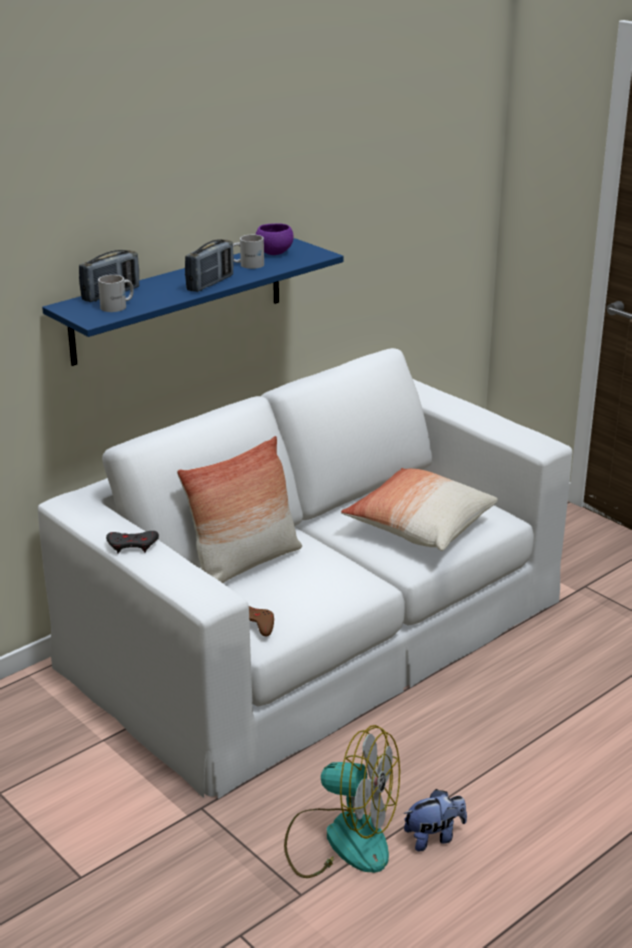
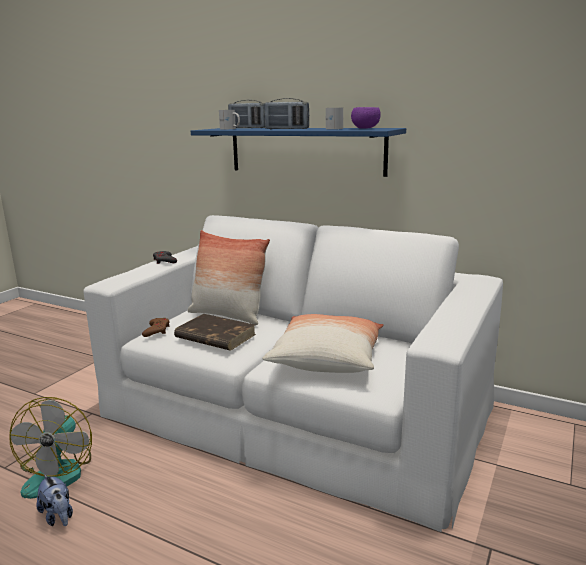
camera: 70 degrees right, 10 degrees down
(312, 582) = (215, 336): none -> brown book

